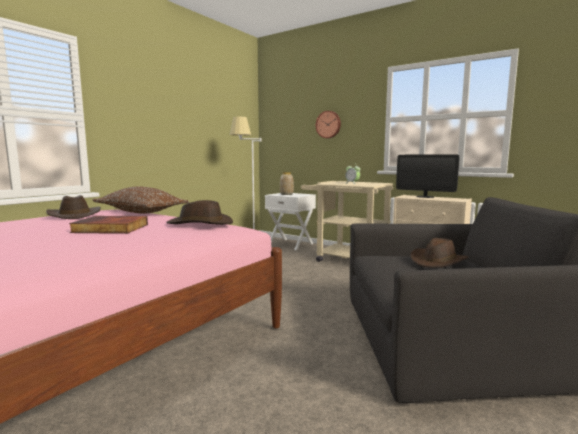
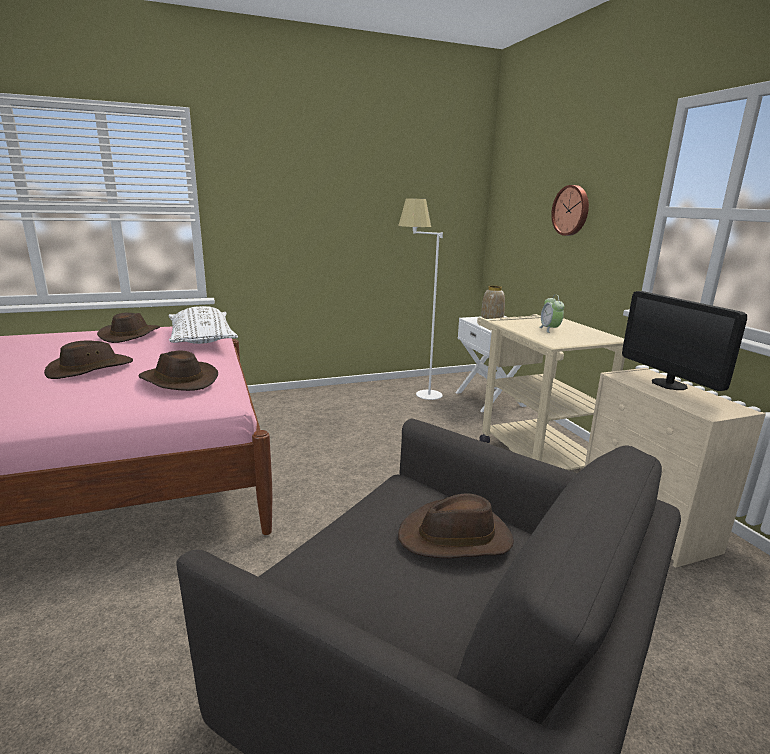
camera: 35 degrees right, 10 degrees up
(109, 229) = (90, 369): book -> brown hat
(141, 212) = (202, 339): brown pillow -> white pillow

